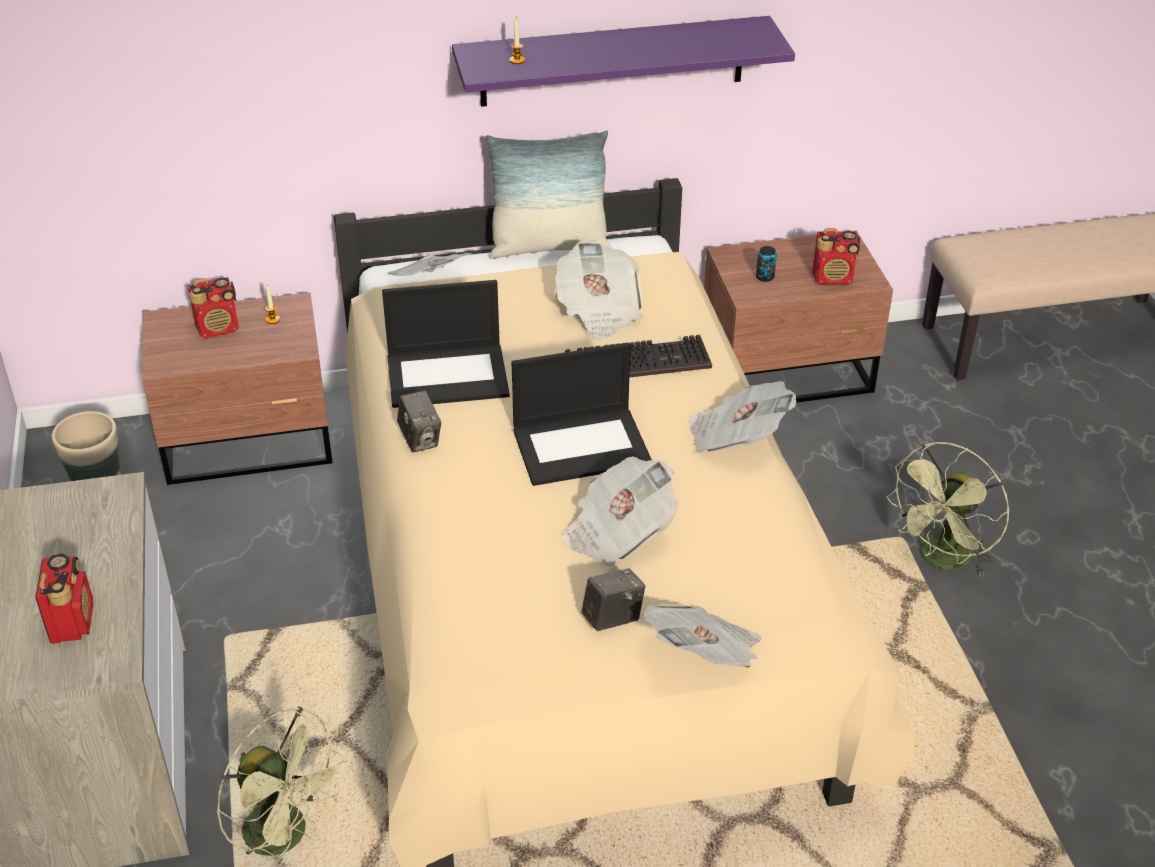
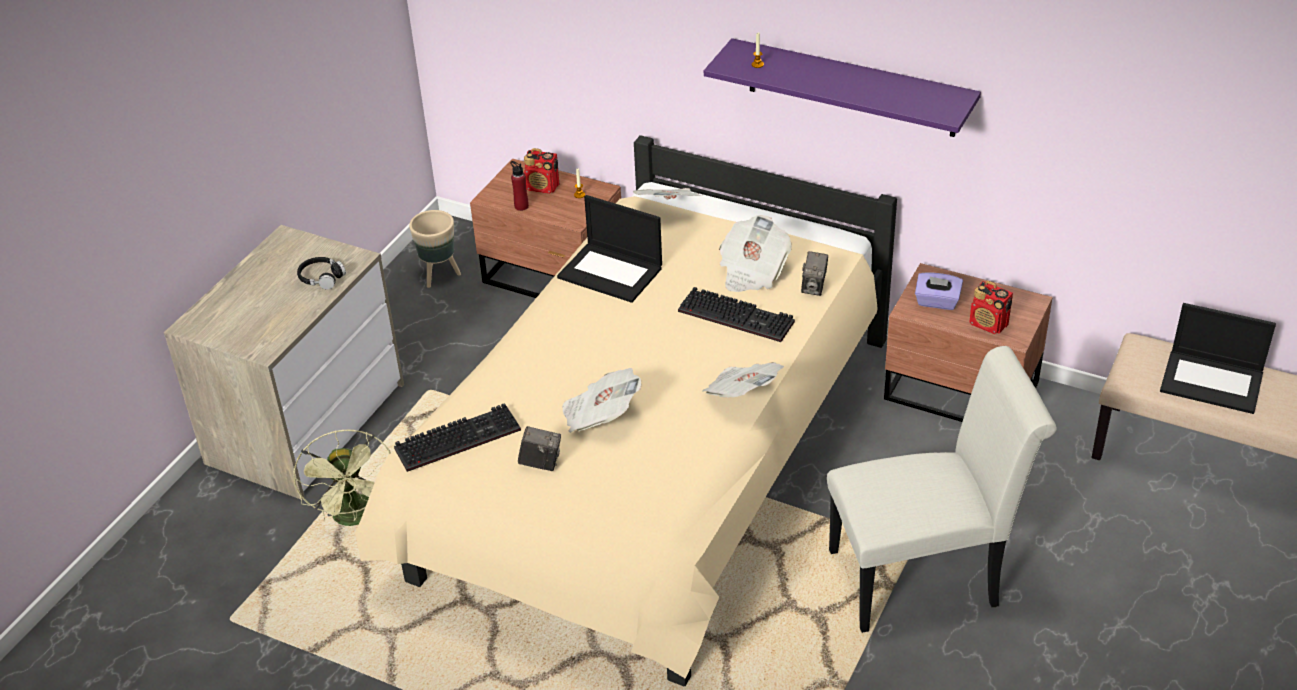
camera: 40 degrees right, 0 degrees up
(72, 621) = (267, 319): radio -> none
(94, 535) = (321, 278): none -> black headphones
(214, 359) = (521, 206): none -> red bottle
(420, 439) = (552, 305): camera -> camera (814, 287)
(483, 640) = (459, 437): none -> keyboard
(549, 246) = (775, 213): pillow -> none
(582, 445) = (640, 353): laptop -> laptop (1213, 381)
(705, 655) = (567, 511): newspaper -> none
(765, 277) = (937, 302): can -> purple tissue box
(941, 560) = (925, 576): green fan -> white chair

